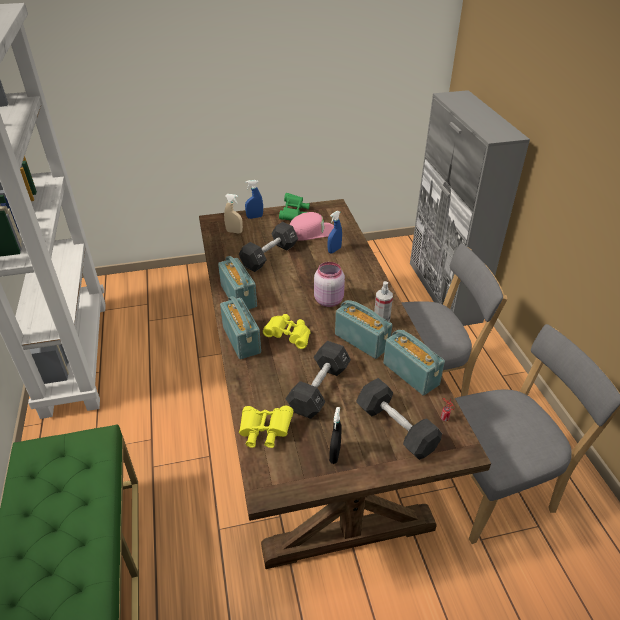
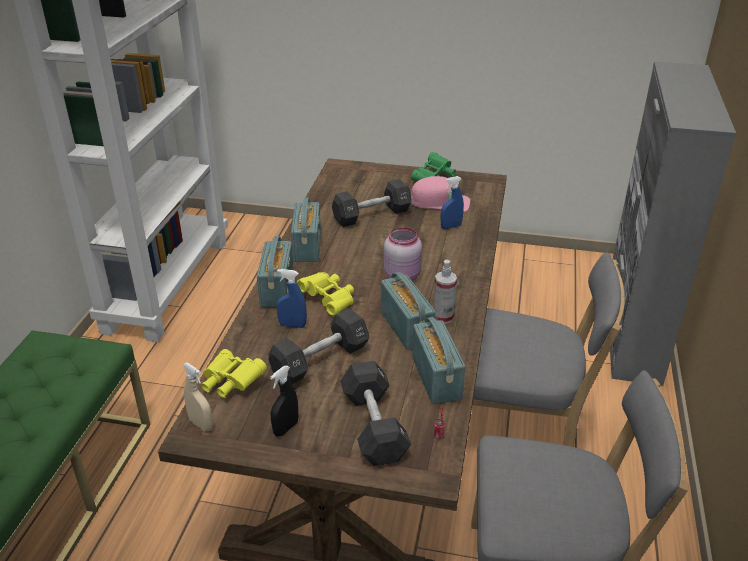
camera: 25 degrees right, 5 degrees down
(234, 232) = (352, 182): beige spray bottle -> beige spray bottle (201, 424)
(254, 217) = (387, 172): blue spray bottle -> blue spray bottle (292, 325)

